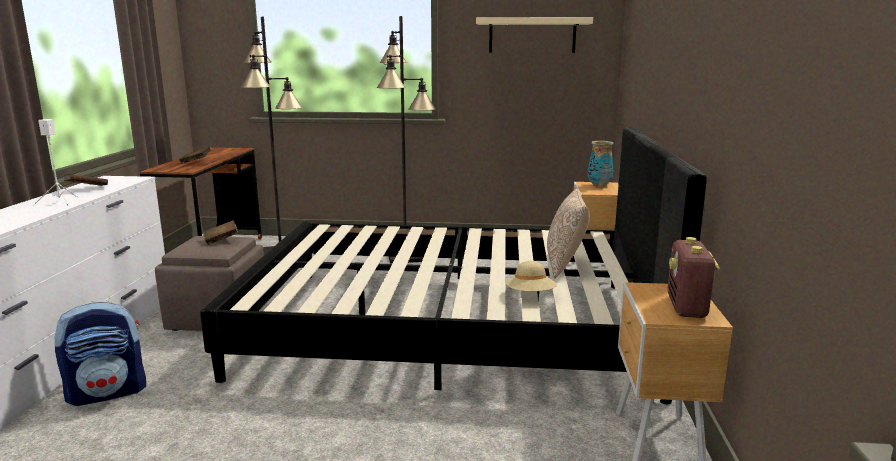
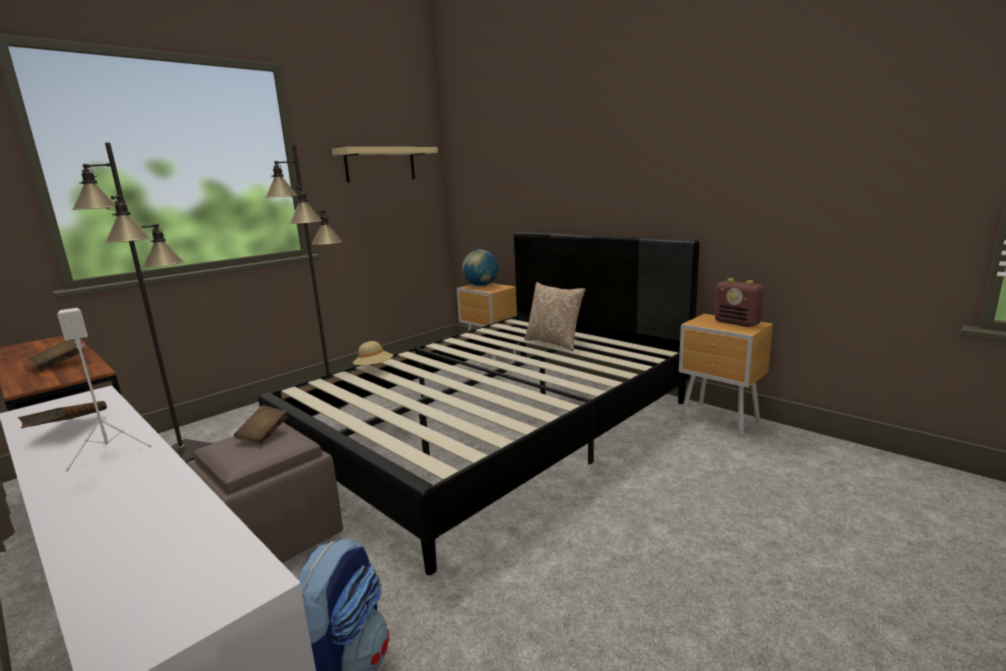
camera: 50 degrees left, 0 degrees up
(530, 295) = (592, 364): beige hat -> beige hat (374, 368)
(599, 185) = (481, 286): vase -> globe

